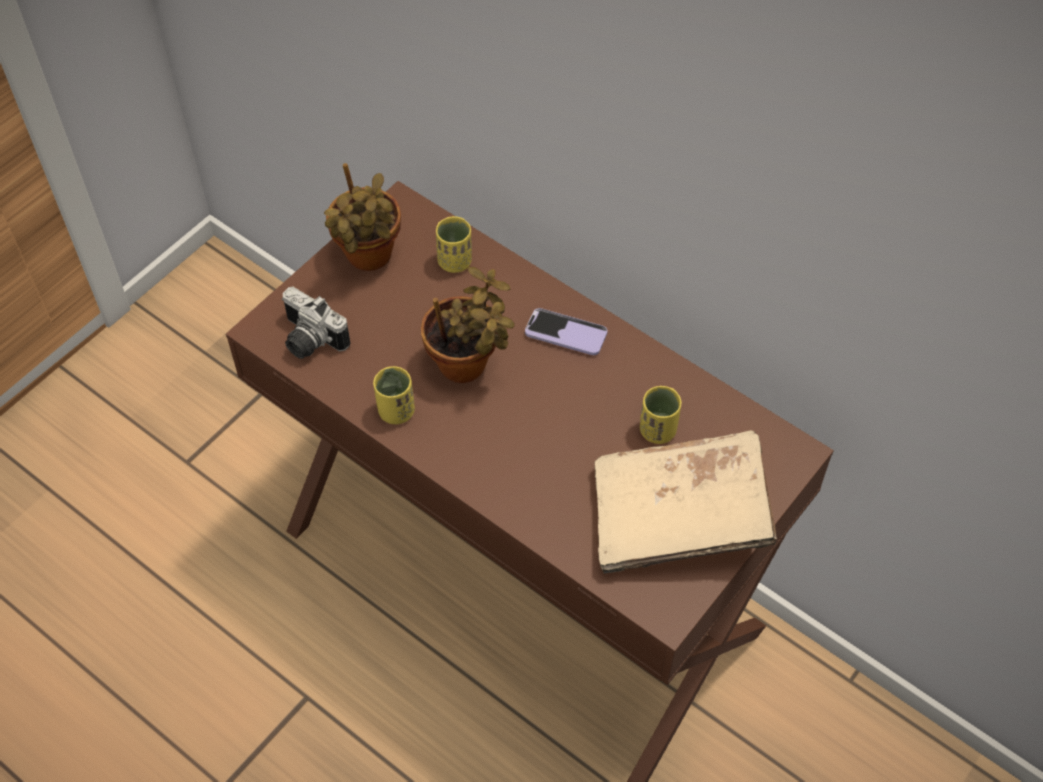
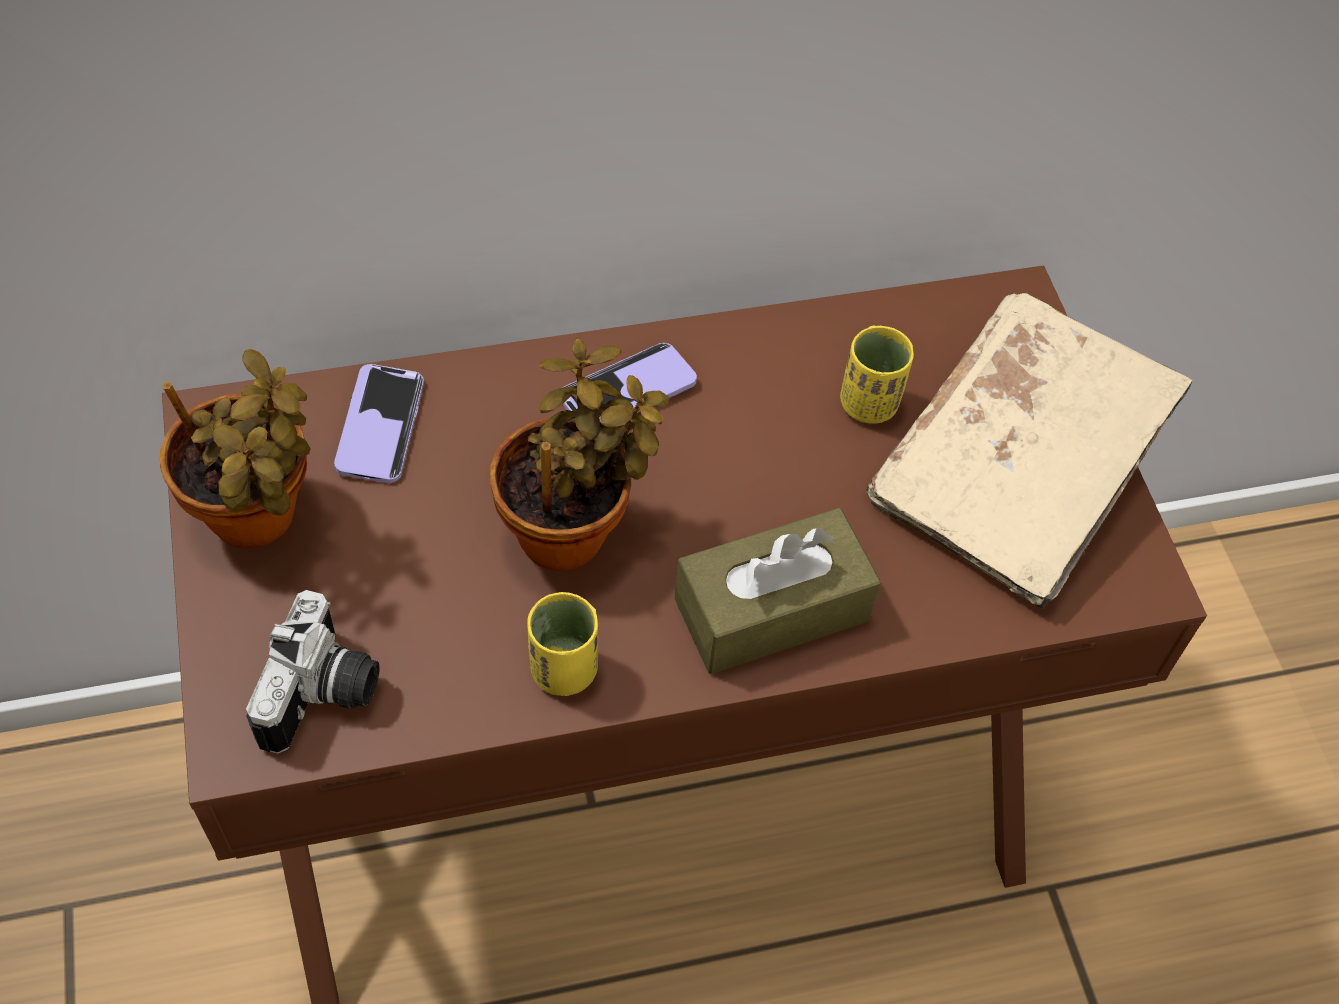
camera: 55 degrees left, 0 degrees up
(309, 340) = (325, 696): camera -> camera turned 60 degrees counterclockwise
(455, 262) = (380, 426): yellow cup -> phone
(500, 466) = (771, 610): none -> brown tissue box

